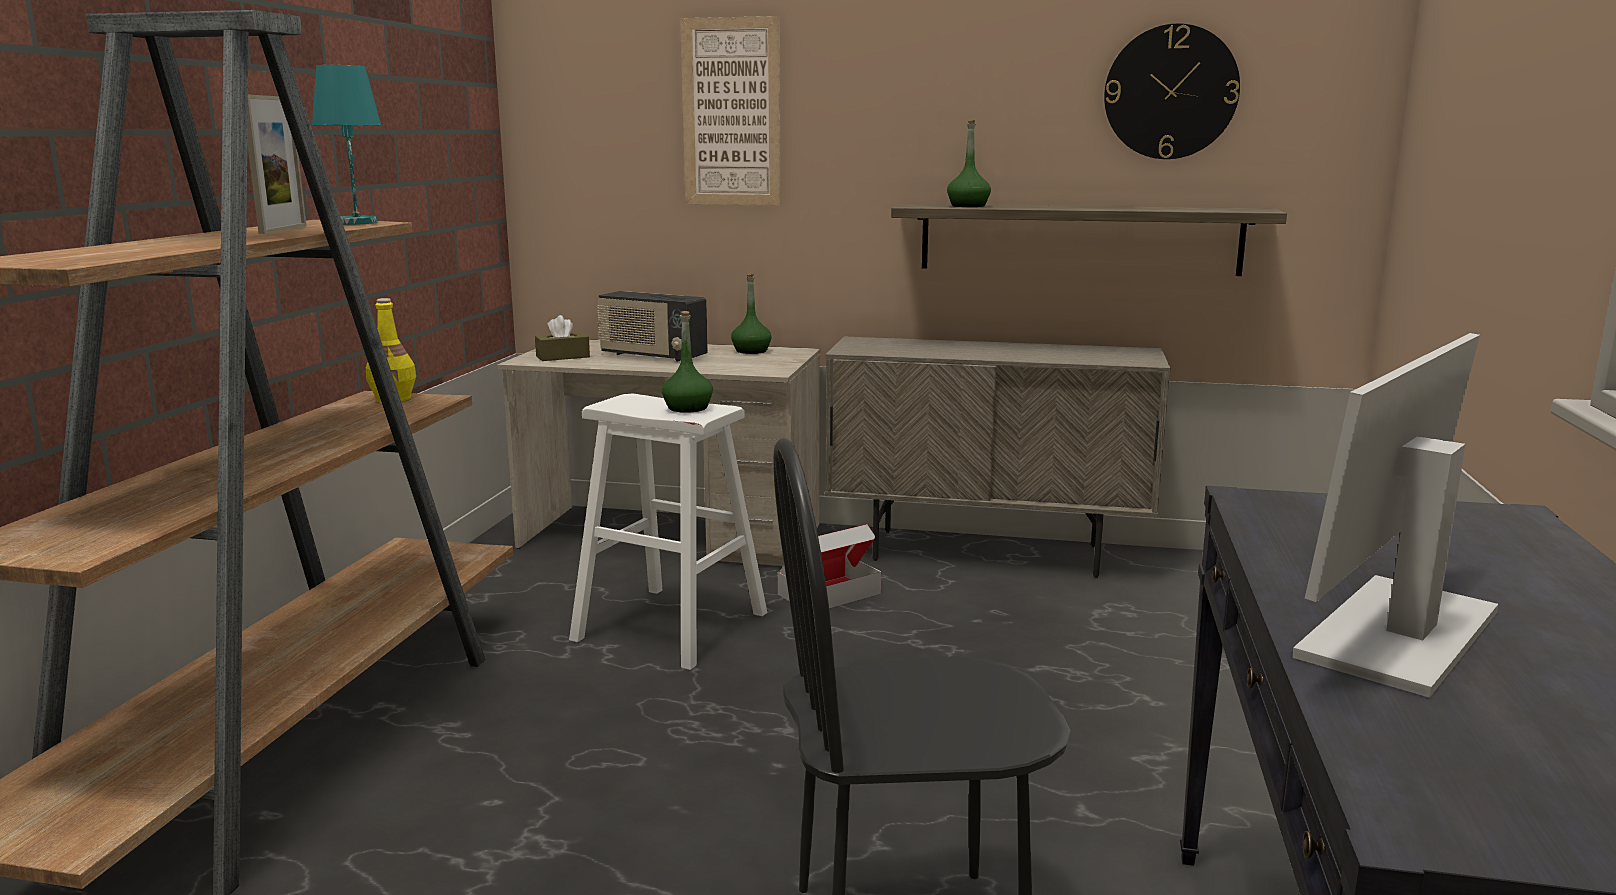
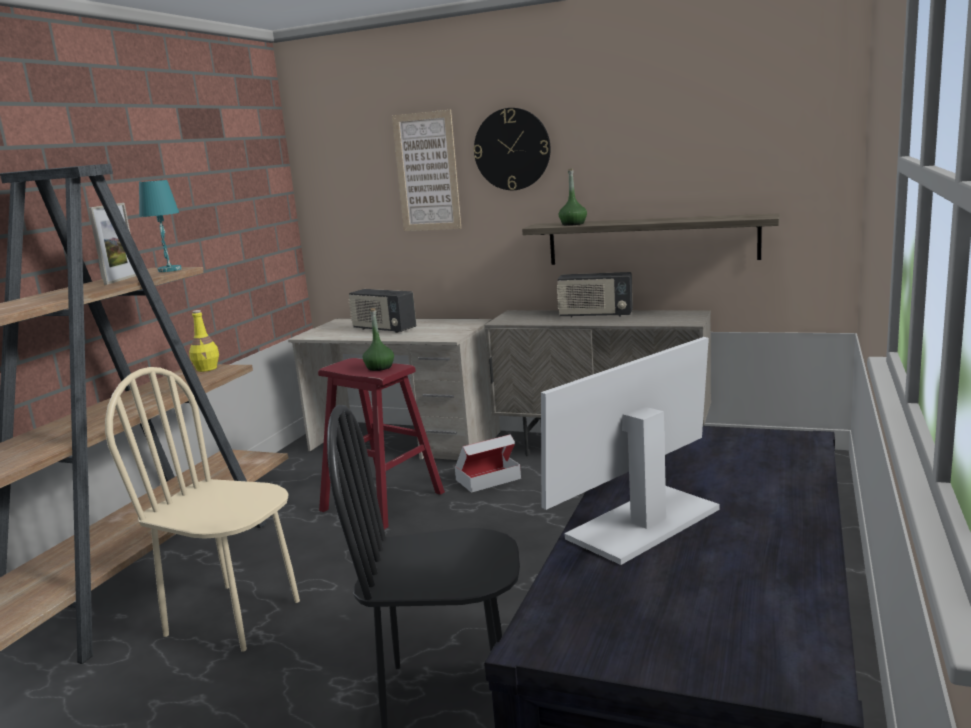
camera: 10 degrees right, 0 degrees up
(483, 813) = (234, 617): none -> beige chair
(563, 357) = (329, 332): brown tissue box -> none
(670, 626) = (382, 501): white stool -> red stool
(751, 351) = (447, 323): green bottle -> none
(992, 348) = (595, 315): none -> radio
(1170, 92) = (703, 140): wall clock -> wall clock (512, 149)

